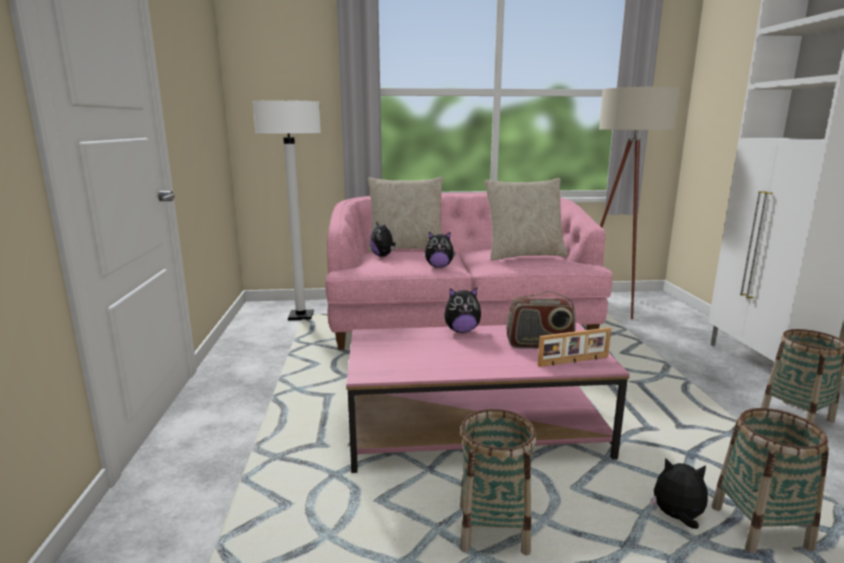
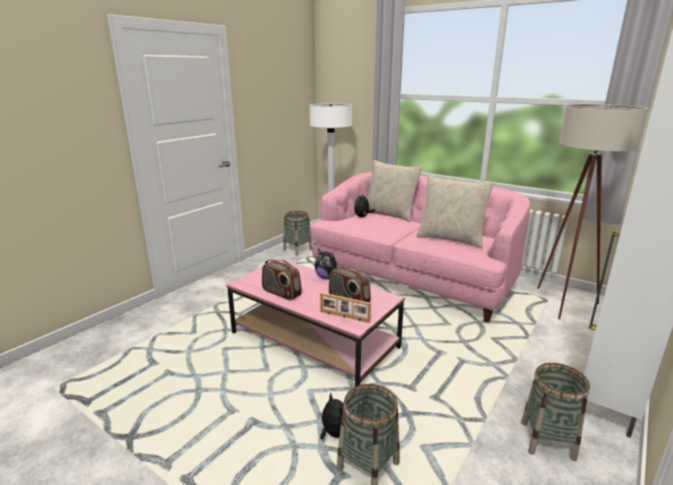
camera: 40 degrees right, 5 degrees up
(439, 266) = (379, 232): plush toy -> none
(449, 365) = (281, 293): none -> radio
(493, 530) = (245, 385): basket -> basket (297, 249)

